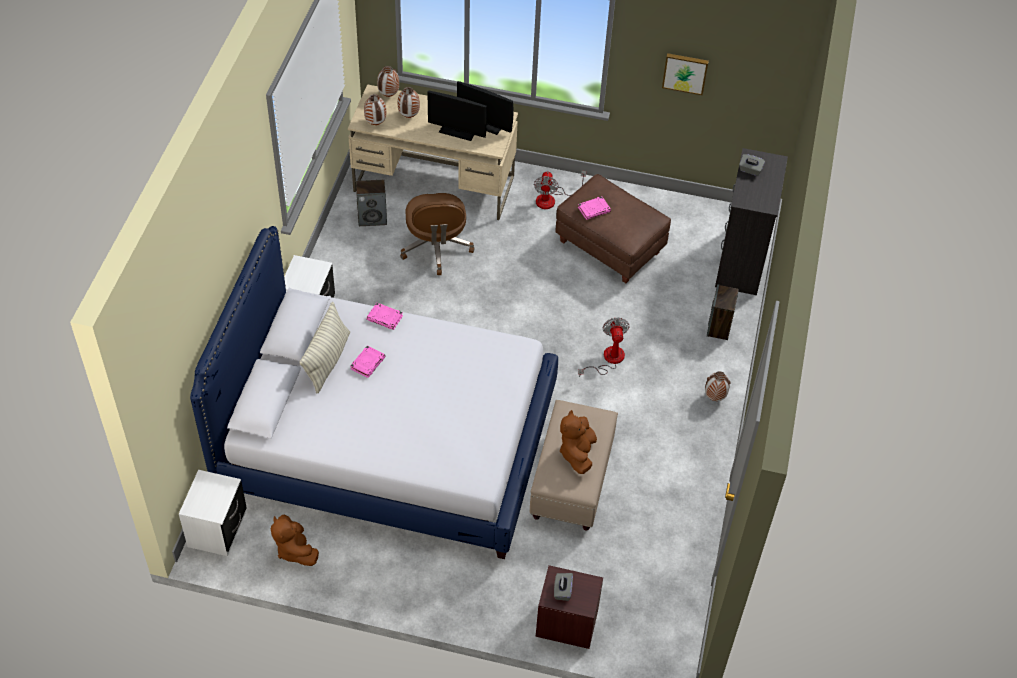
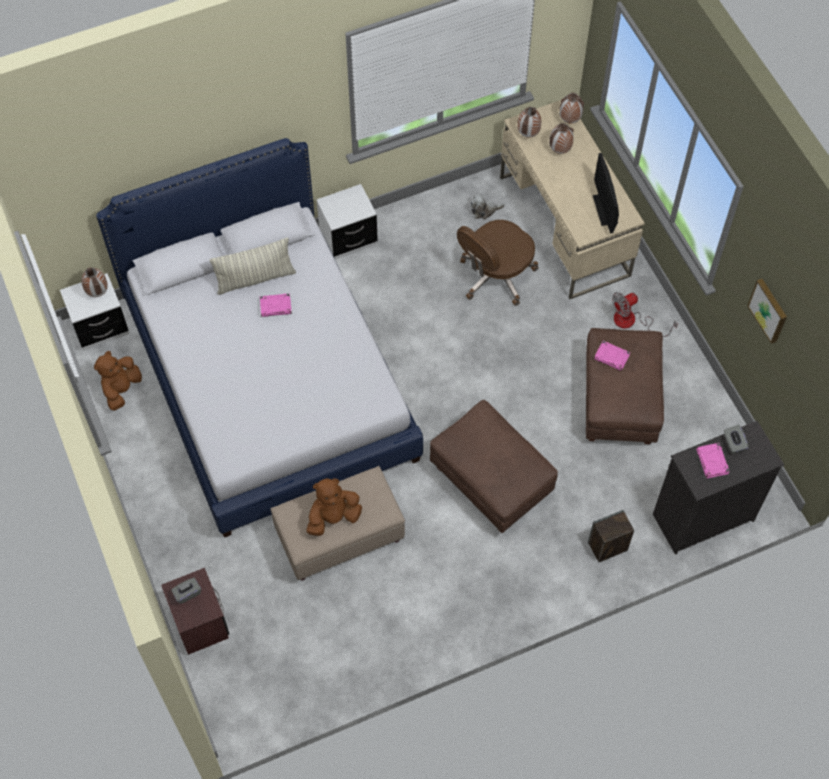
camera: 55 degrees right, 10 degrees up
(372, 218) = (484, 210): speaker -> plush toy
(385, 318) = (331, 286): pink book -> pink book (712, 462)
(457, 131) = (576, 195): monitor -> none
(608, 359) = (491, 481): fan -> brown ottoman
(714, 398) = (523, 592): vase -> vase (97, 292)

